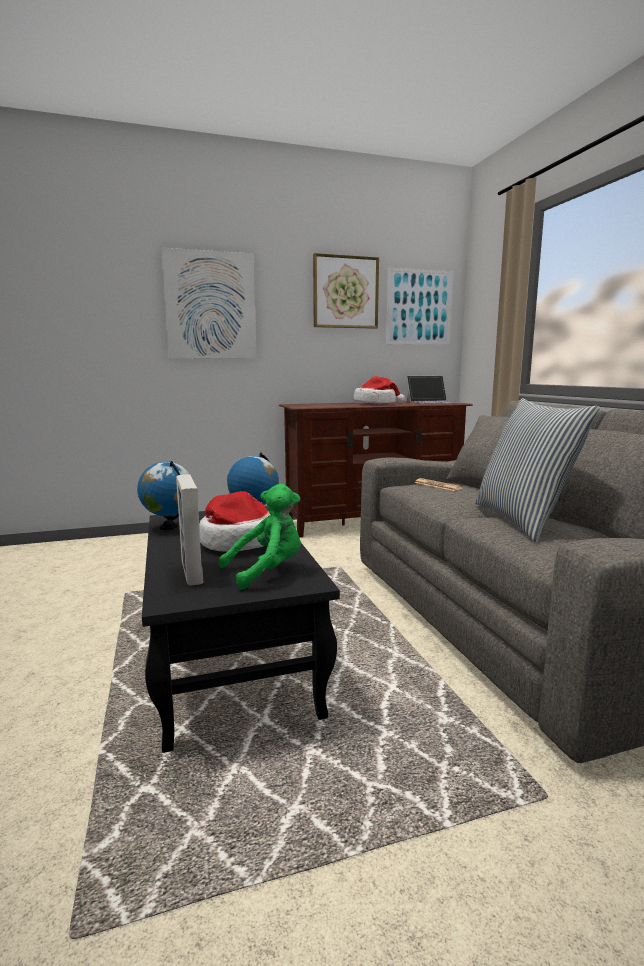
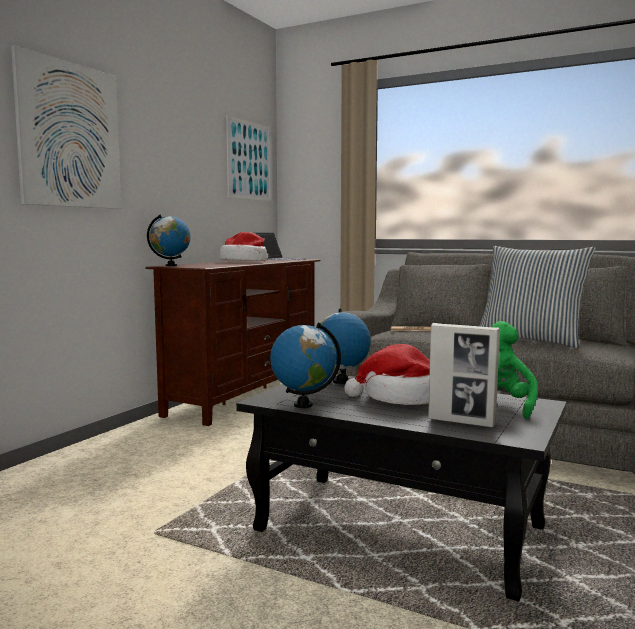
camera: 45 degrees left, 5 degrees down
(295, 404) = (171, 265): none -> globe
(345, 292) = (195, 136): picture -> none

